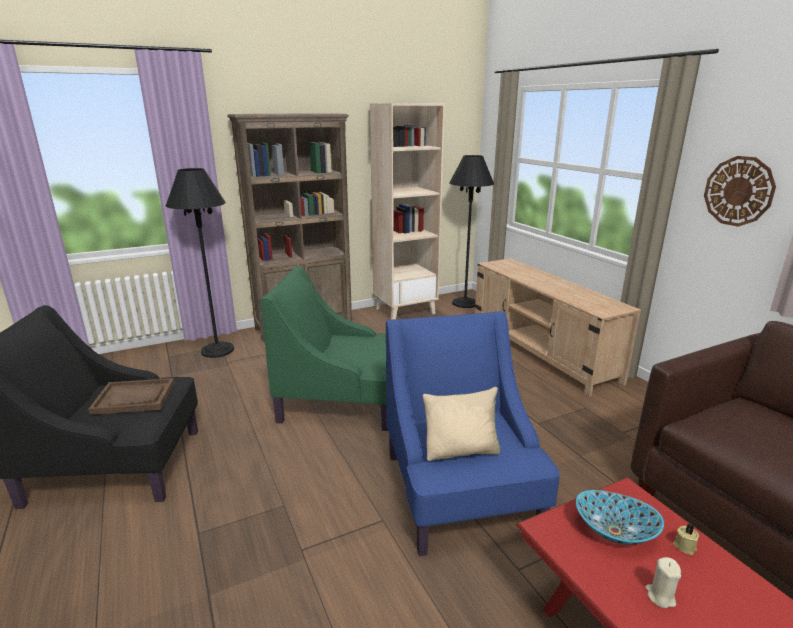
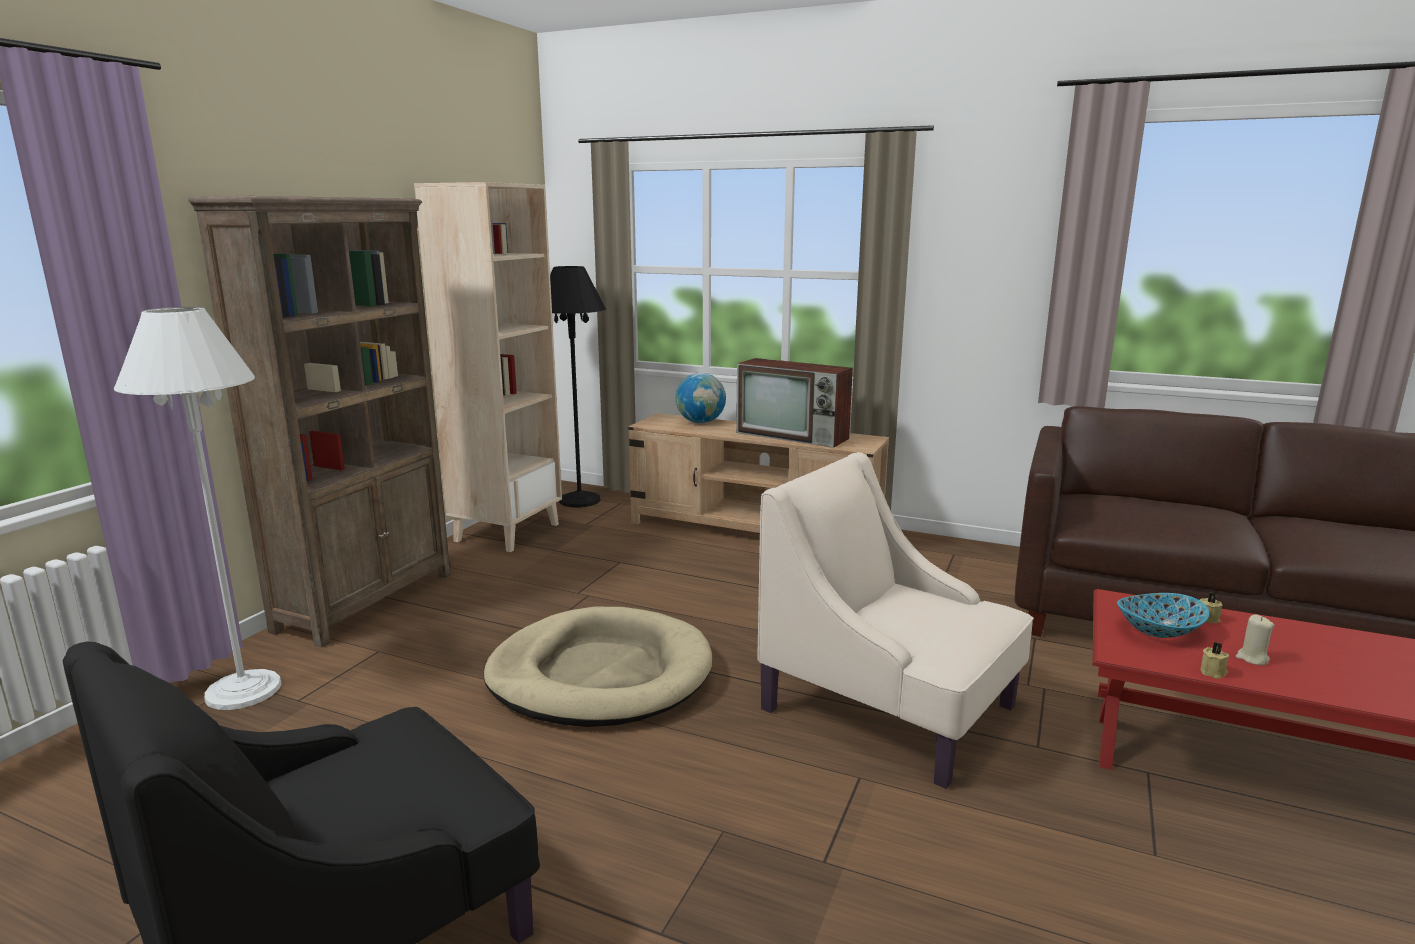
camera: 40 degrees left, 5 degrees down
(134, 398) = (389, 768): brown tray -> none
(217, 350) = (243, 690): black floor lamp -> white floor lamp
(343, 401) = (600, 675): green armchair -> beige dog bed
(459, 493) = (890, 708): blue armchair -> beige armchair
(461, 450) = (939, 629): beige pillow -> none
(524, 269) = (700, 422): none -> globe
(568, 292) = (794, 436): none -> television
(598, 584) = (1213, 672): none -> beige candle
(738, 191) = (973, 281): wall clock -> none

